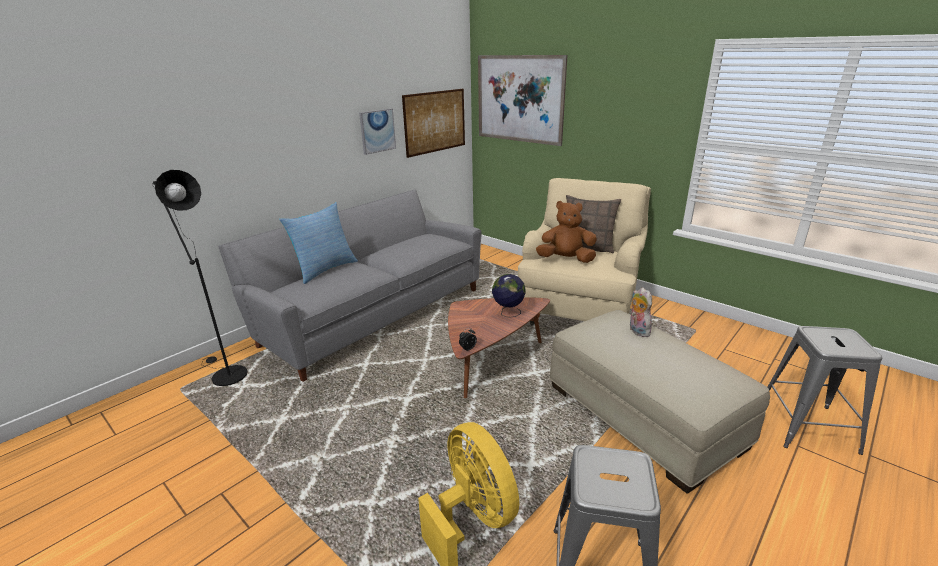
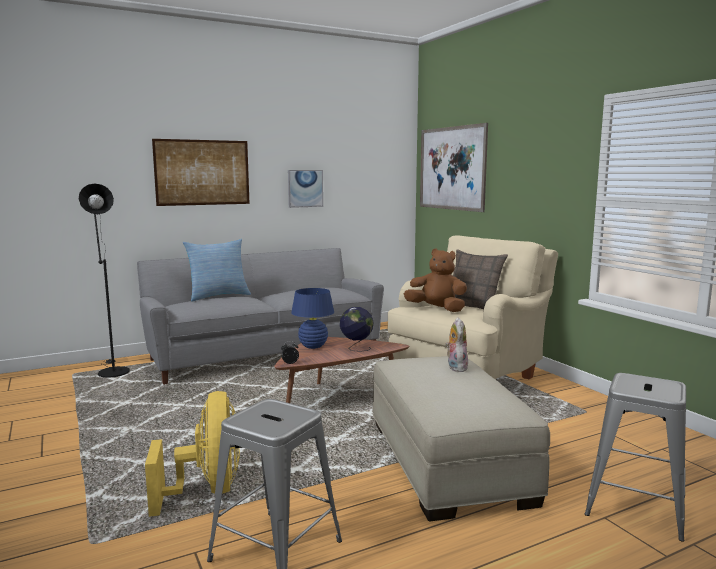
camera: 20 degrees right, 15 degrees down
(435, 122) = (371, 188): picture -> picture (202, 172)
(465, 318) = (313, 346): none -> blue table lamp

